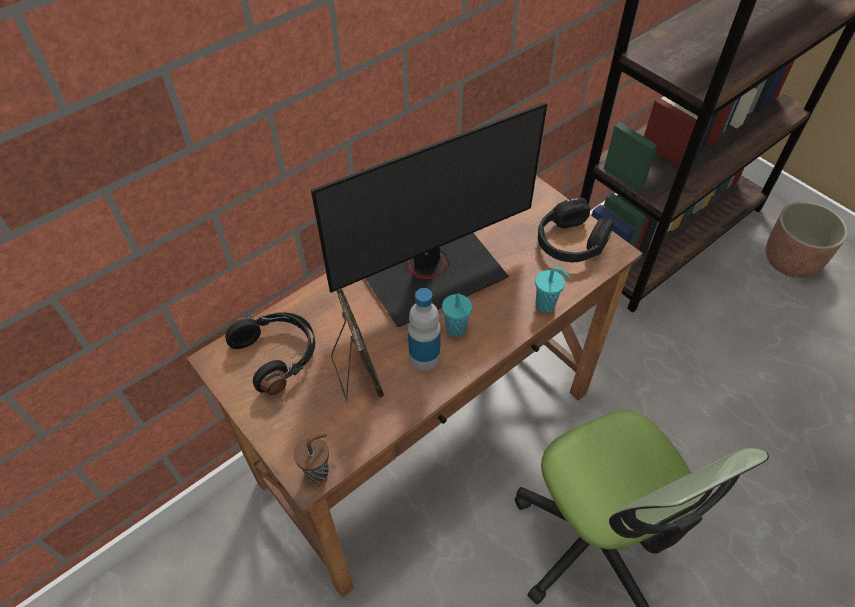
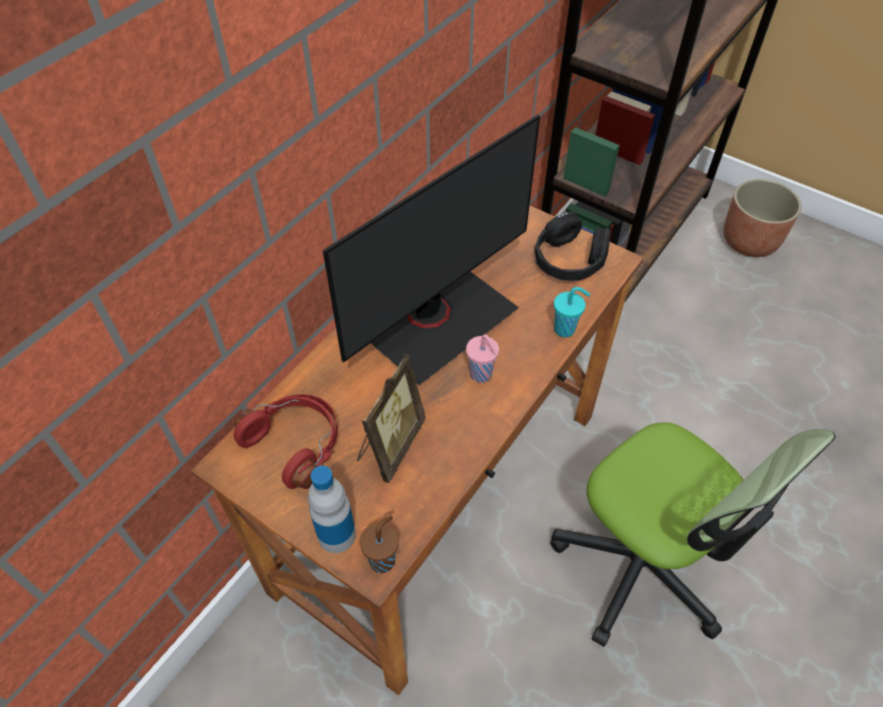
camera: 15 degrees left, 0 degrees up
(278, 354) = (296, 443): black headphones -> red headphones
(356, 374) = (390, 445): picture frame -> picture frame turned 60 degrees clockwise
(424, 357) = (457, 411): bottle -> bottle (336, 535)
(456, 330) = (481, 375): turquoise cup -> pink cup

